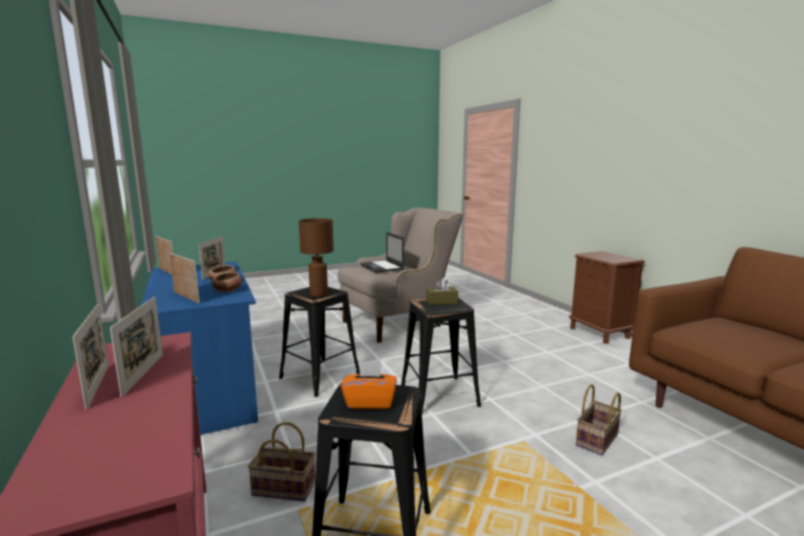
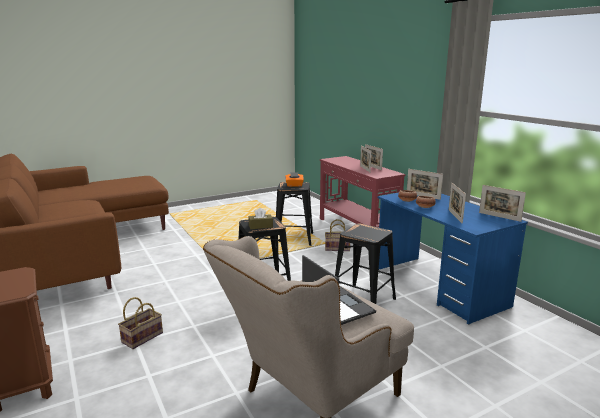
camera: 175 degrees right, 5 degrees up
(319, 294) = (362, 230): brown table lamp -> none
(597, 440) = (176, 269): basket -> basket (142, 337)

